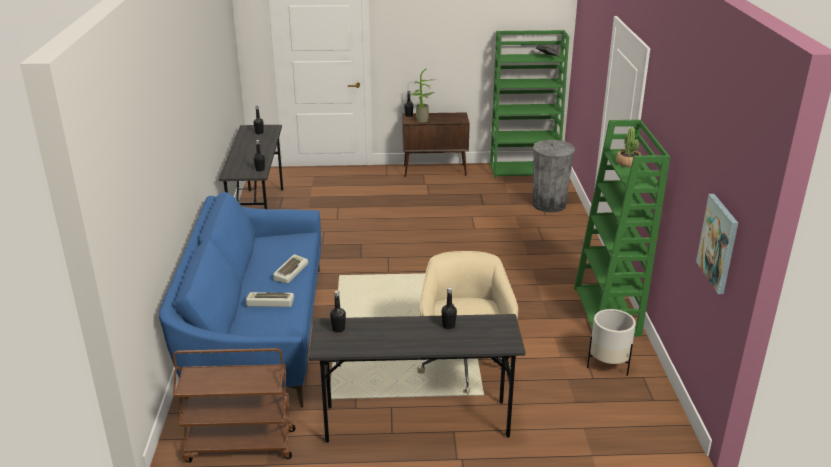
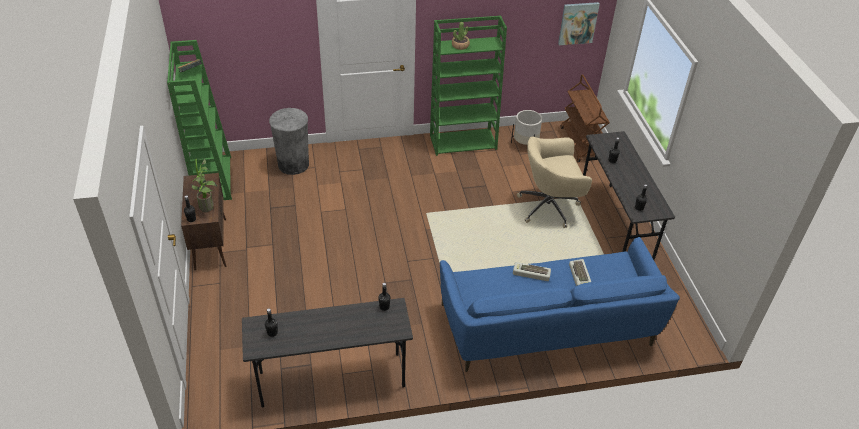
camera: 100 degrees left, 15 degrees up
(239, 446) = (676, 307): brown cart -> brown cart (581, 144)

